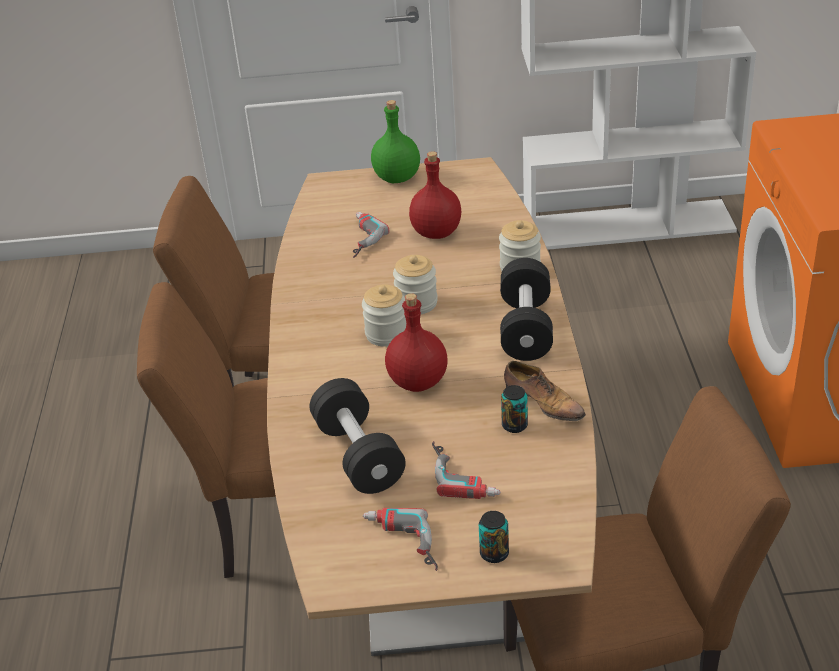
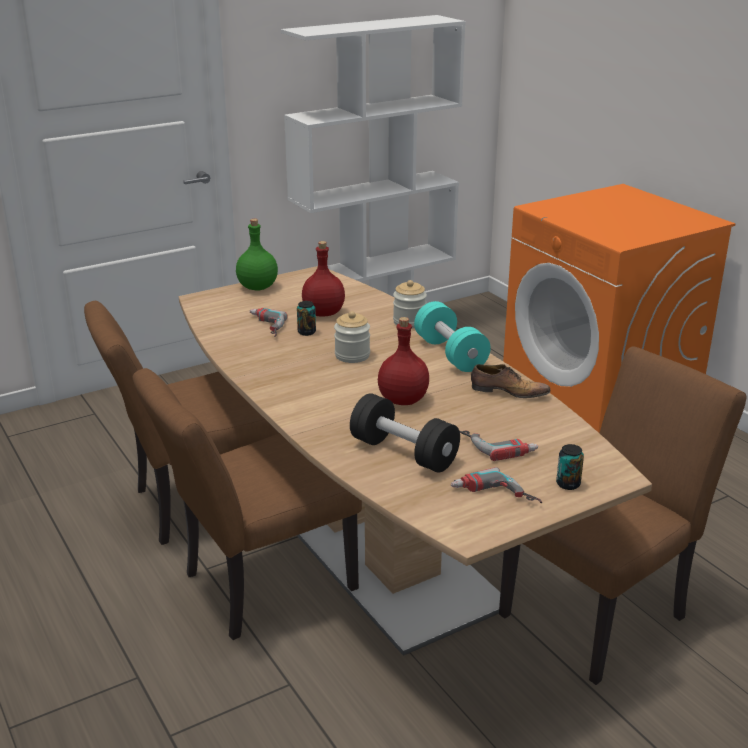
camera: 30 degrees left, 10 degrees down
(386, 334) = (348, 377): jar -> none
(514, 425) = (502, 409): can -> can (306, 332)
(526, 328) = (450, 354): black dumbbell -> turquoise dumbbell

